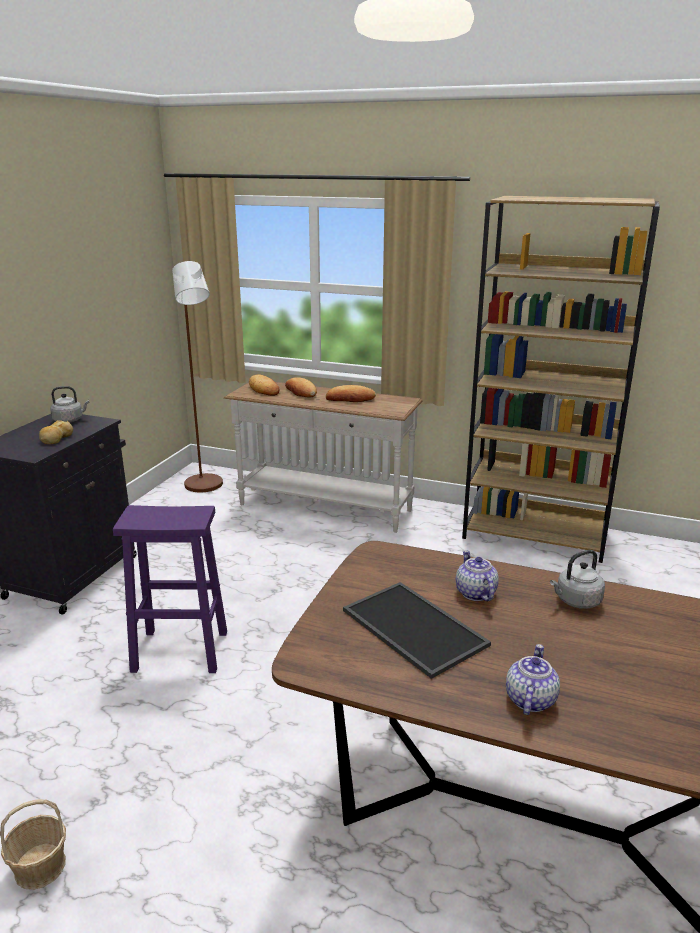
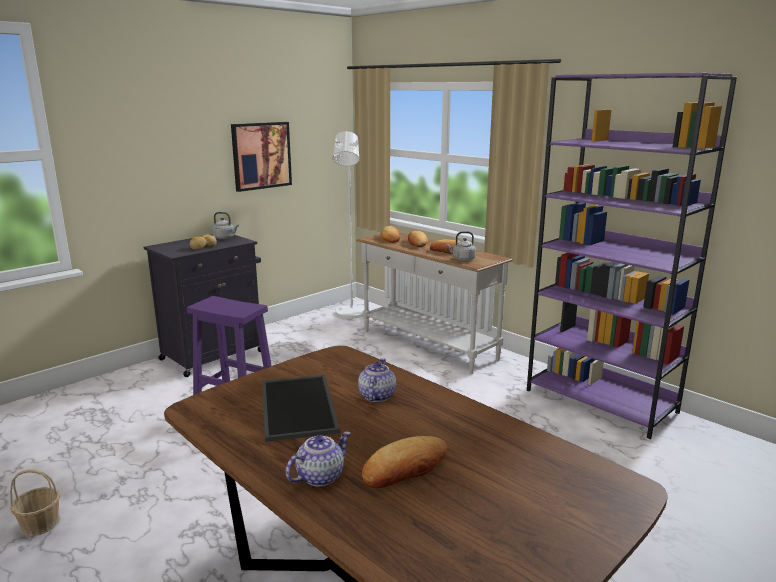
camera: 25 degrees right, 5 degrees down
(83, 301) = (261, 155): none -> picture
(205, 487) = (350, 315): brown floor lamp -> white floor lamp
(535, 534) = (601, 401): brown bookcase -> purple bookcase
(576, 601) = (455, 421): grey kettle -> grey kettle (462, 259)
(591, 665) = (405, 468): none -> bread

